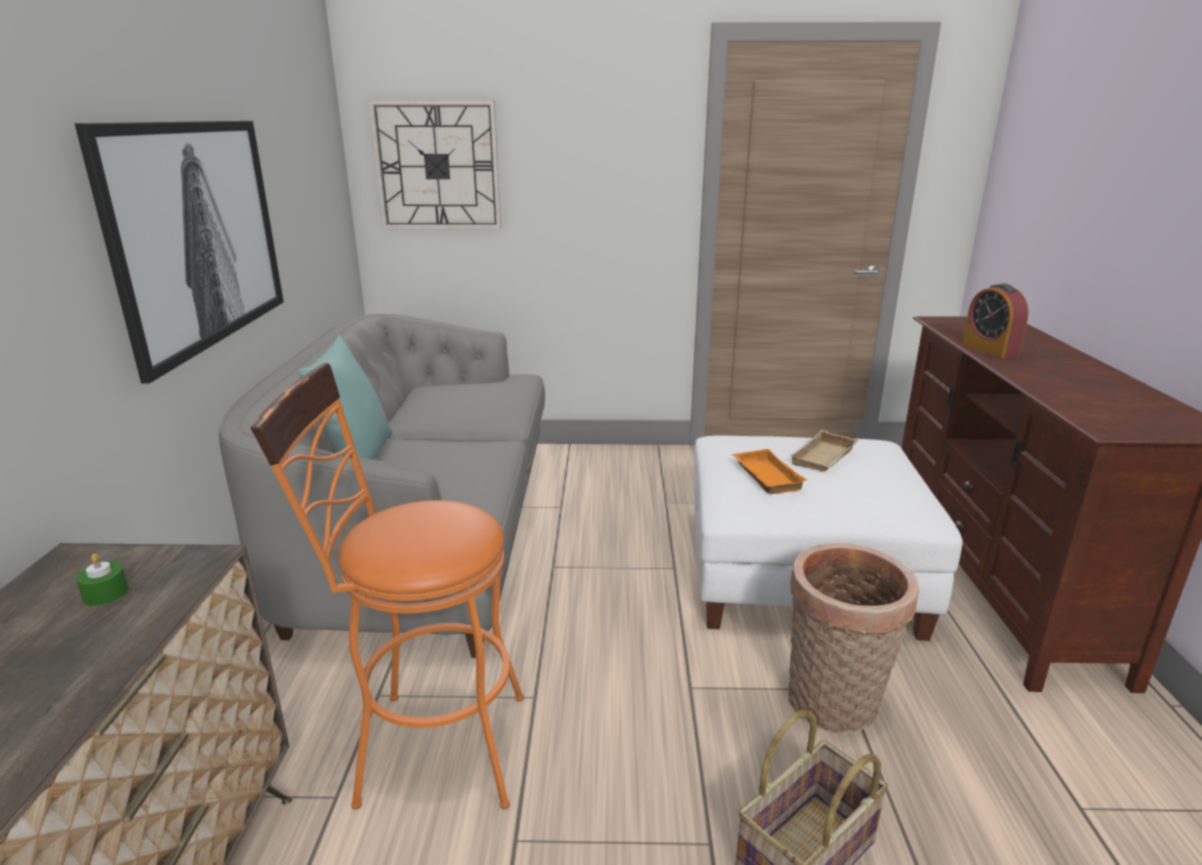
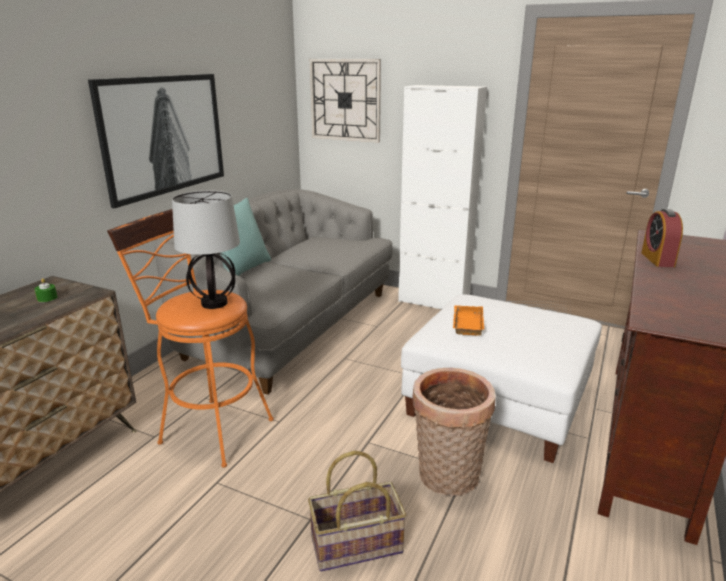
camera: 25 degrees right, 0 degrees up
(449, 527) = (214, 304): none -> table lamp
(609, 455) = (433, 302): none -> white cabinet
(825, 458) = (523, 320): beige tray -> none

